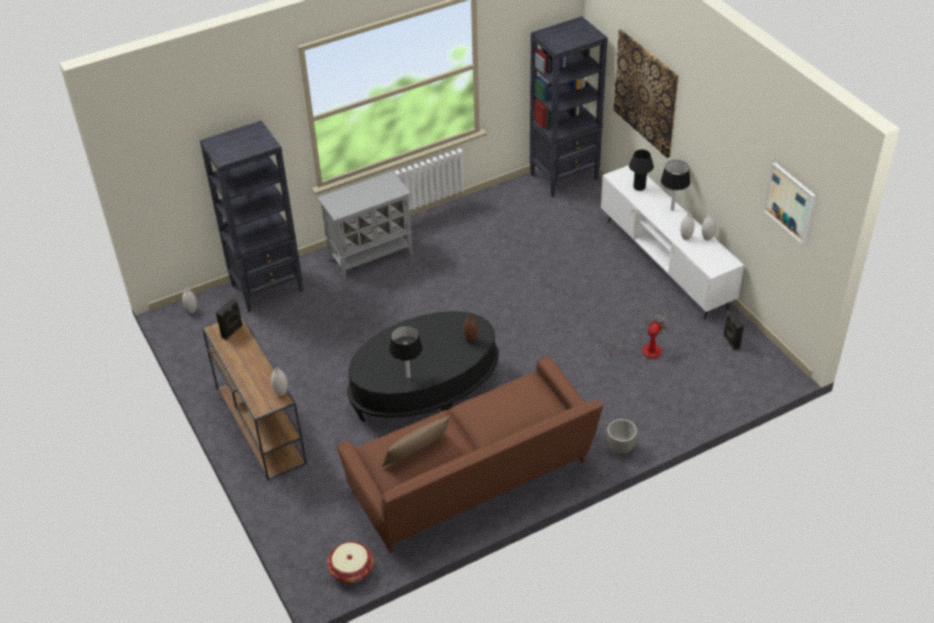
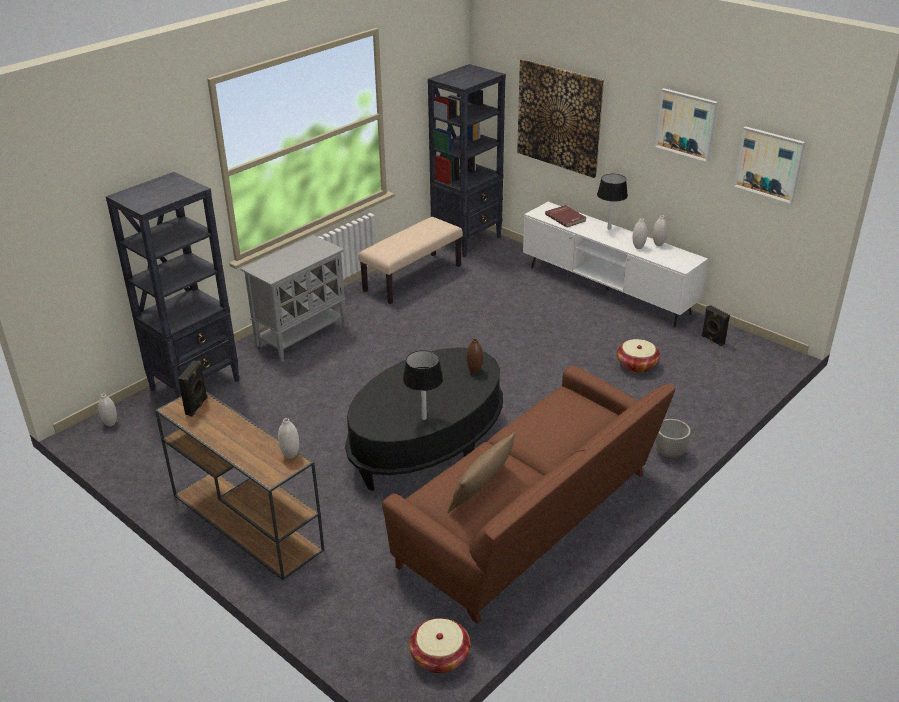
camera: 20 degrees left, 10 degrees down
(493, 212) = (412, 278): none -> beige bench
(639, 187) = (566, 217): black table lamp -> red book
(644, 353) = (637, 365): fan -> basket
(734, 141) = (686, 124): none -> picture

